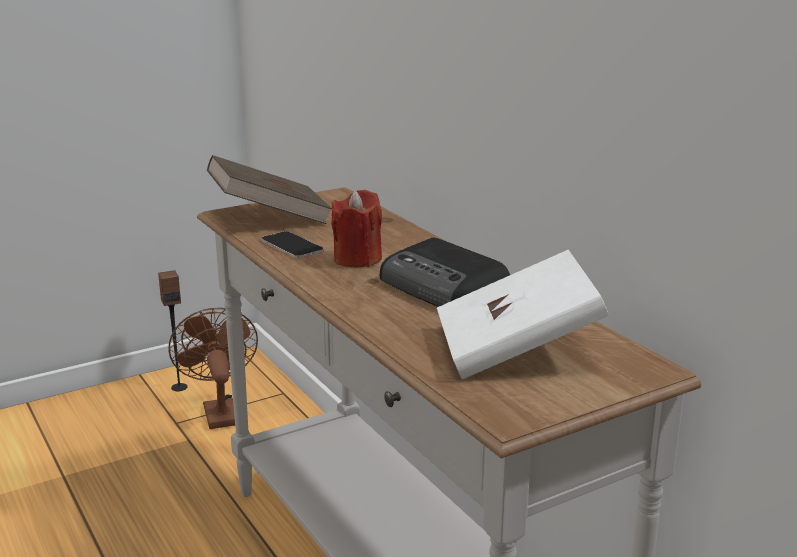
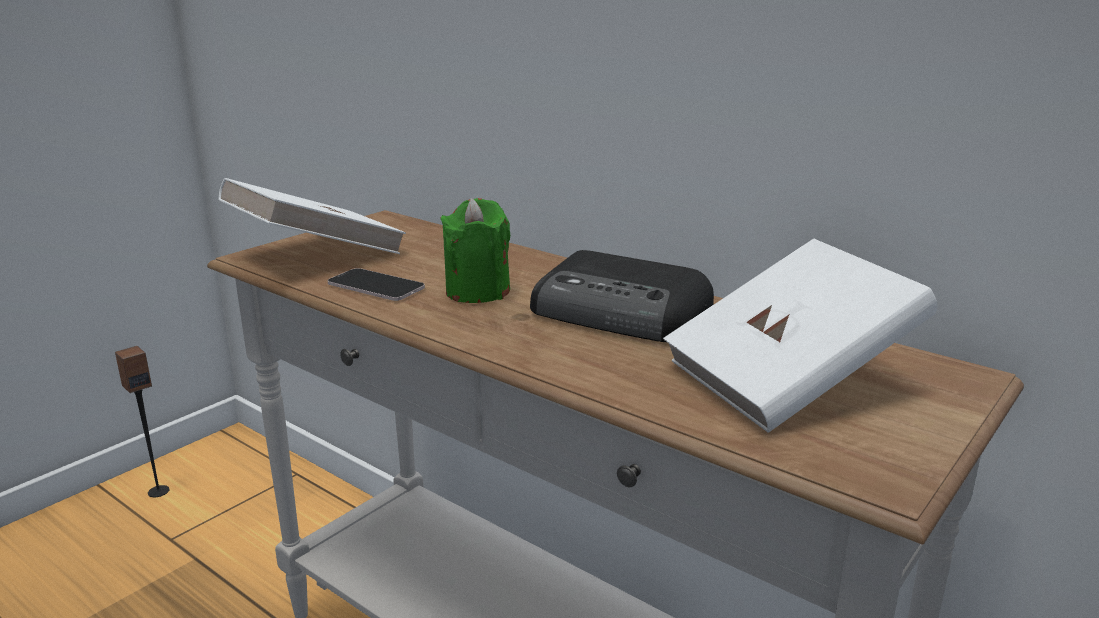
camera: 20 degrees left, 0 degrees up
(219, 411) = (223, 512): brown fan -> none
(269, 217) = (316, 254): brown book -> white book
(357, 259) = (477, 292): red candle -> green candle

